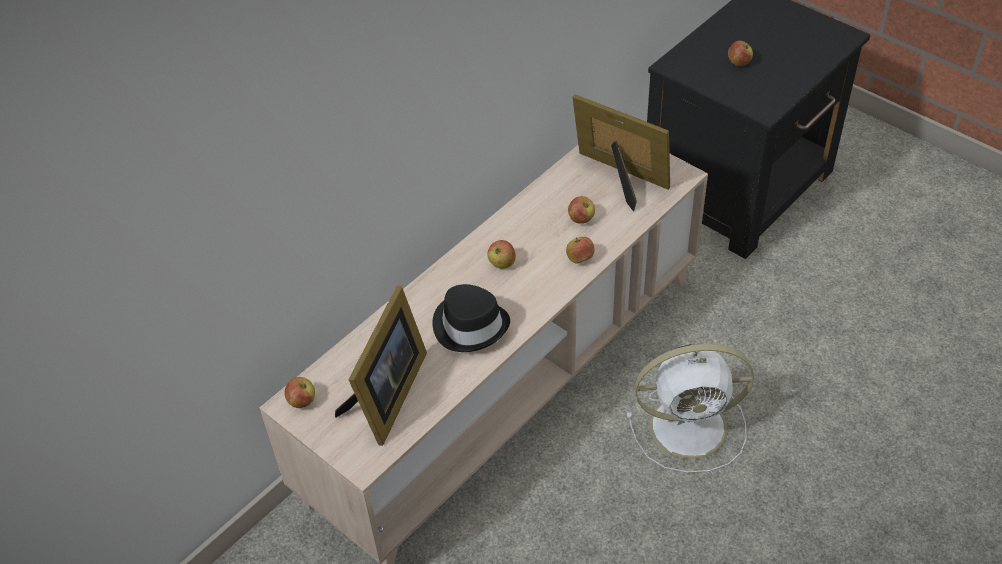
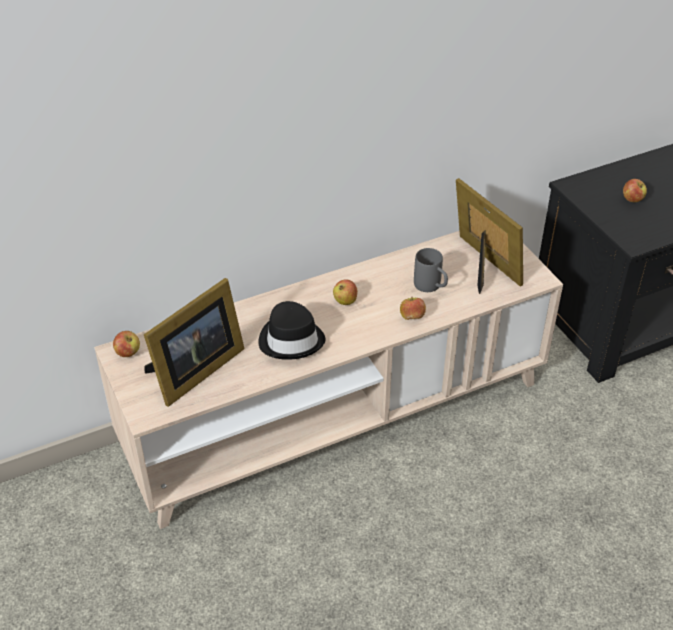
camera: 20 degrees right, 5 degrees down
(581, 219) = (431, 287): apple -> grey mug
(691, 426) = (476, 504): white fan -> none

